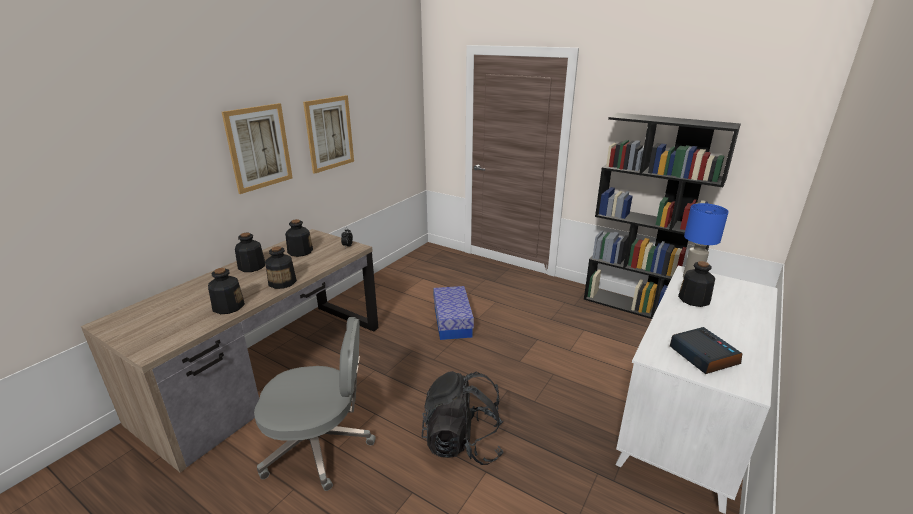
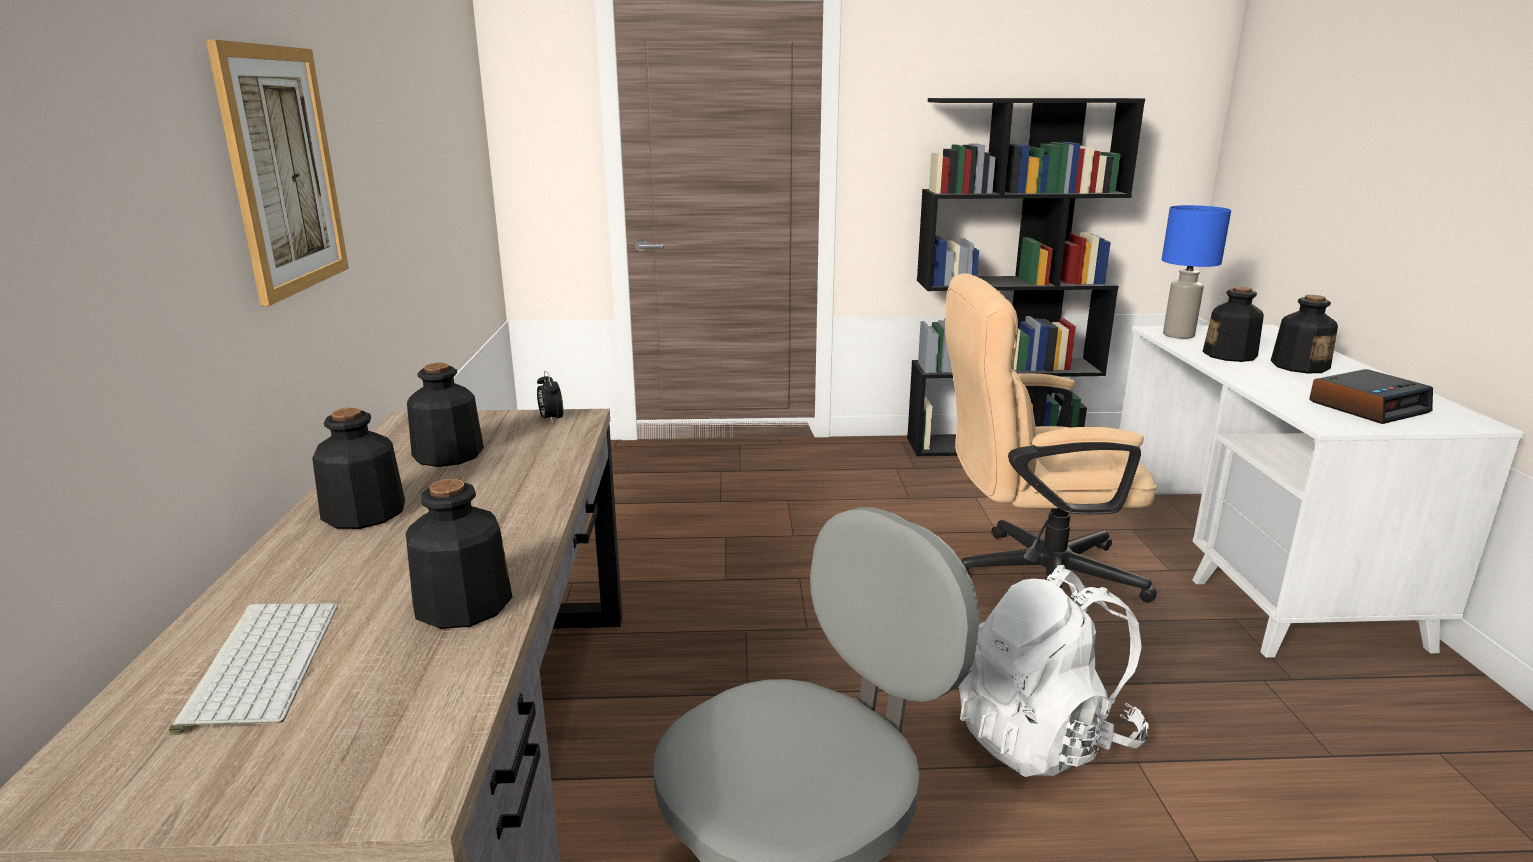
camera: 35 degrees left, 5 degrees down
(173, 305) = (260, 662): none -> keyboard
(282, 282) = (520, 516): bottle -> bottle (1299, 366)
(329, 133) = (385, 157): picture -> none
(452, 321) = (755, 555): storage box -> none
(463, 442) = (1043, 737): black backpack -> white backpack
(555, 377) = (1030, 575): none -> beige office chair
(702, 355) = (1368, 406): alarm clock -> alarm clock turned 120 degrees clockwise

